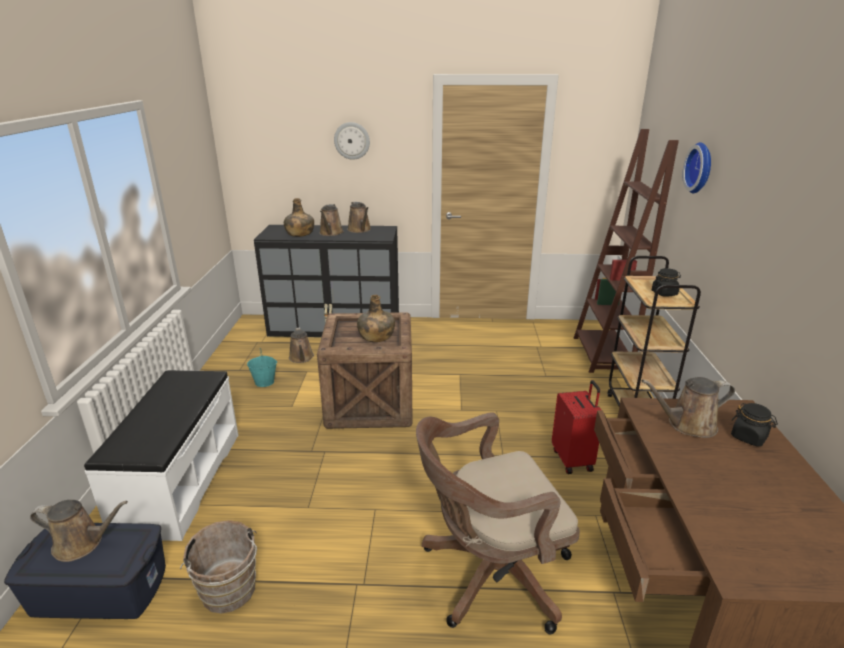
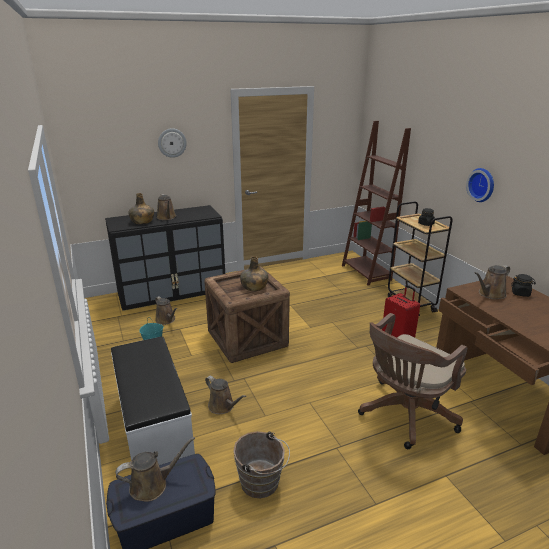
camera: 25 degrees left, 0 degrees up
(360, 230) = (186, 212): brown watering can -> brown watering can (223, 406)
(701, 168) = (433, 144): wall clock -> wall clock (482, 184)

